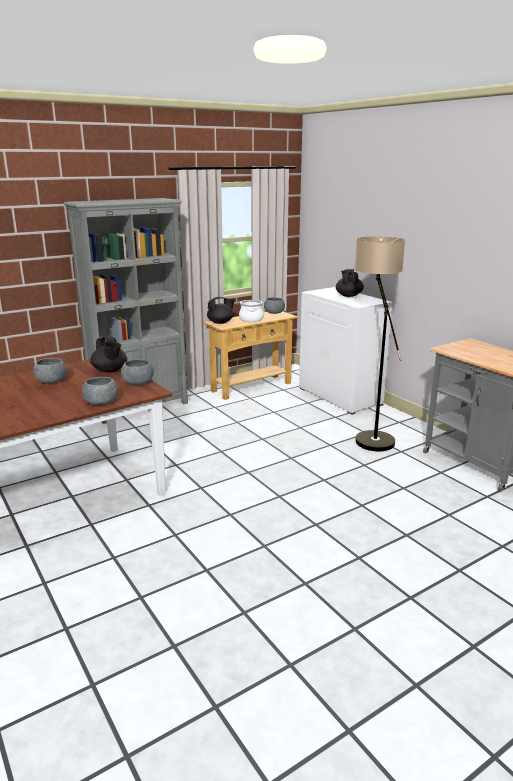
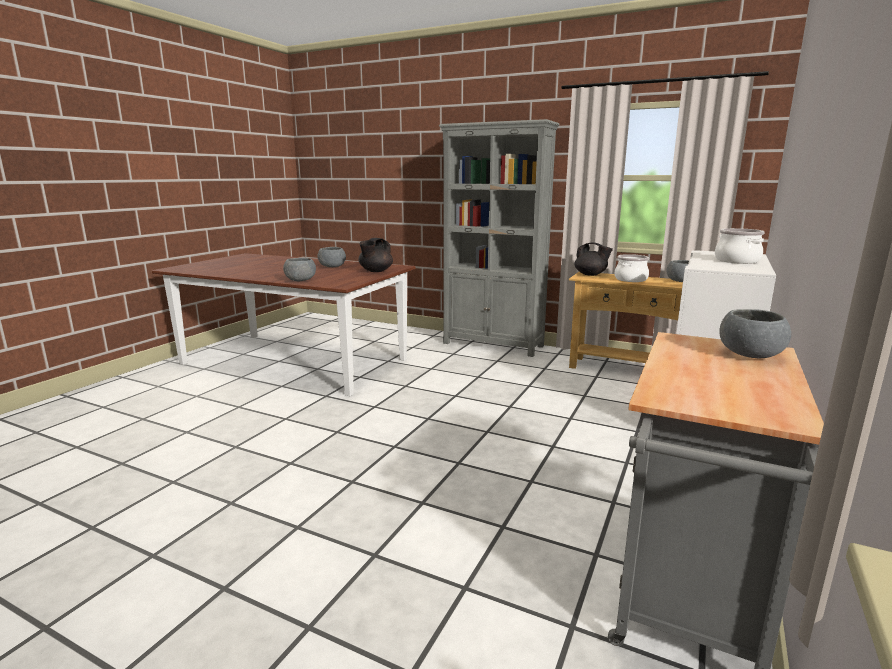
camera: 60 degrees right, 5 degrees down
(138, 383) = (356, 280): grey bowl -> grey bowl (750, 355)
(348, 295) = (737, 261): black teapot -> cooking pot
(370, 435) = (625, 466): floor lamp -> none

